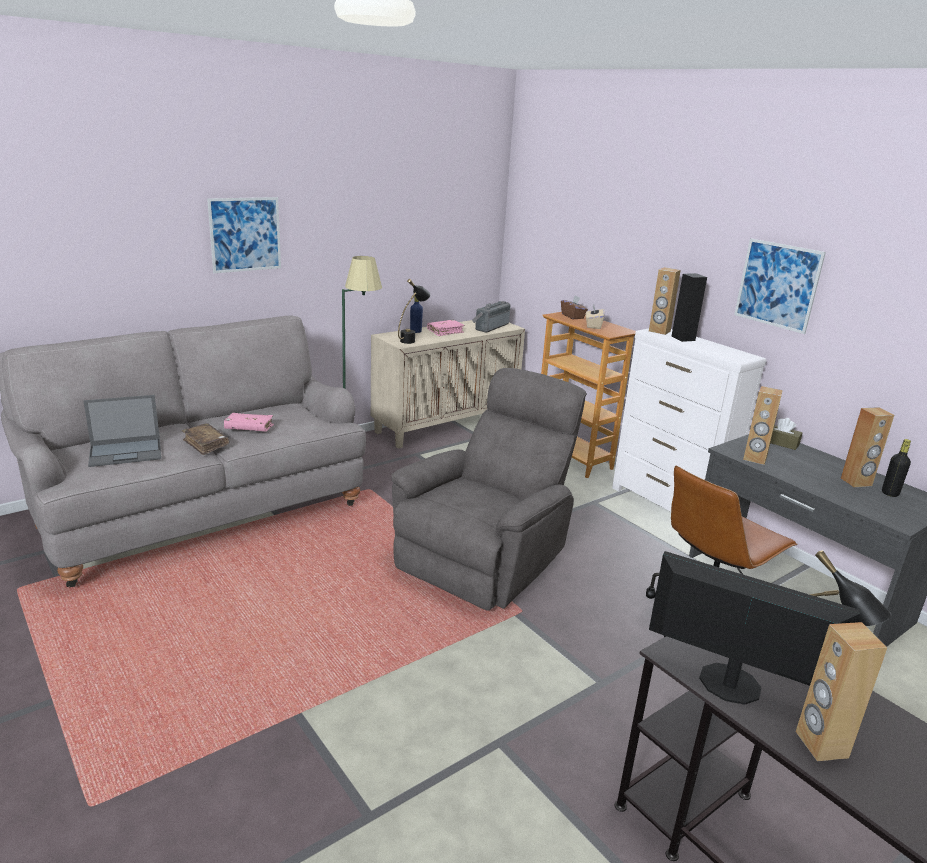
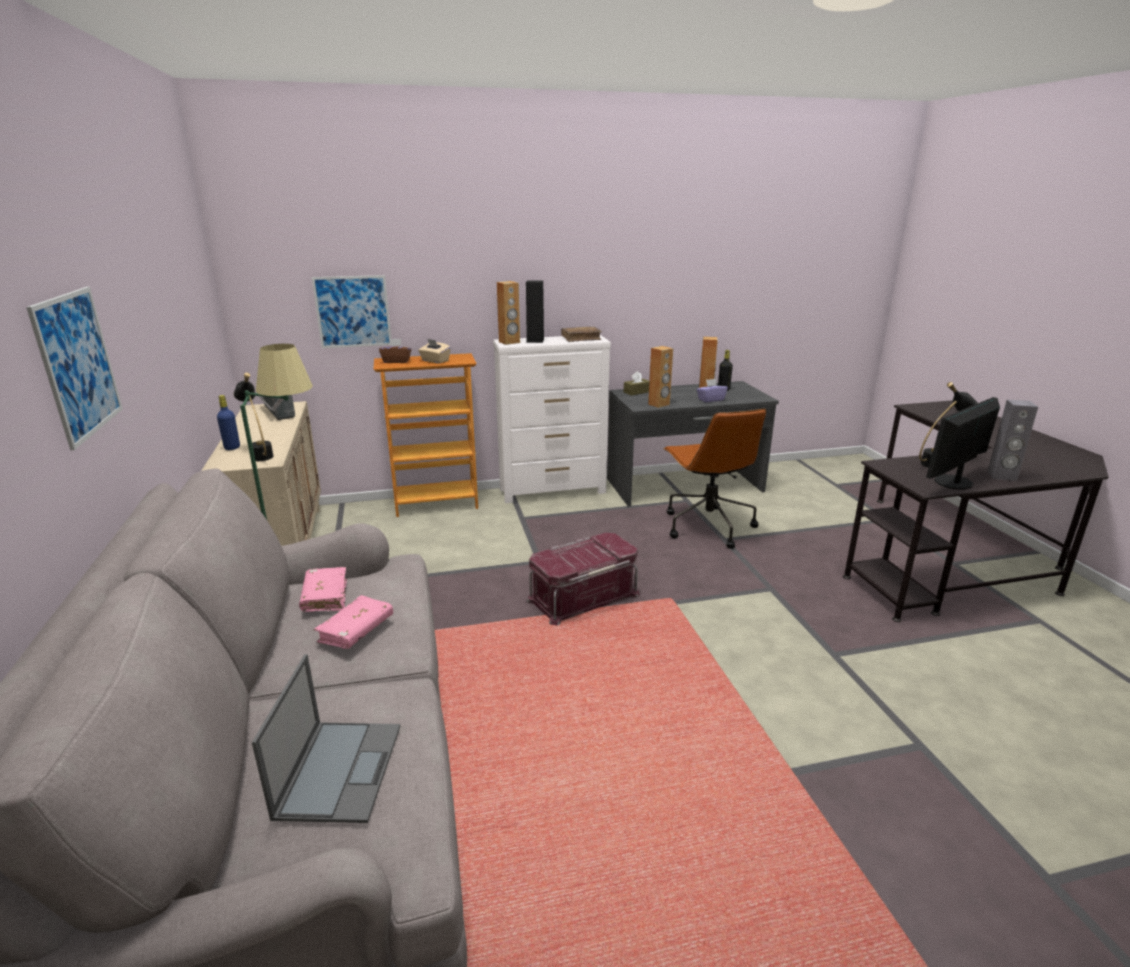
camera: 65 degrees left, 0 degrees up
(206, 444) = (369, 679): brown book -> brown book (581, 339)
(445, 332) = (259, 434): pink book -> pink book (325, 597)
(486, 560) = (582, 596): grey armchair -> red storage box
(777, 285) = (594, 273): picture -> picture (353, 311)
(820, 744) = (1002, 476): brown speaker -> grey speaker
(827, 487) = (710, 400): none -> purple tissue box

